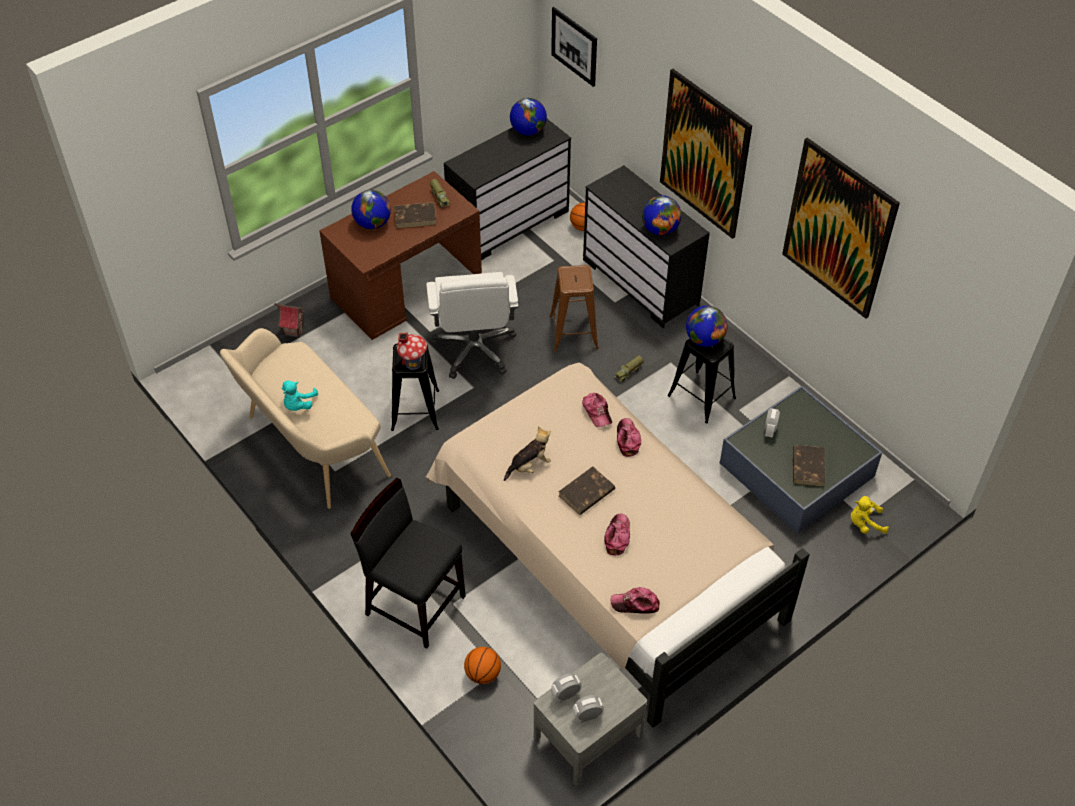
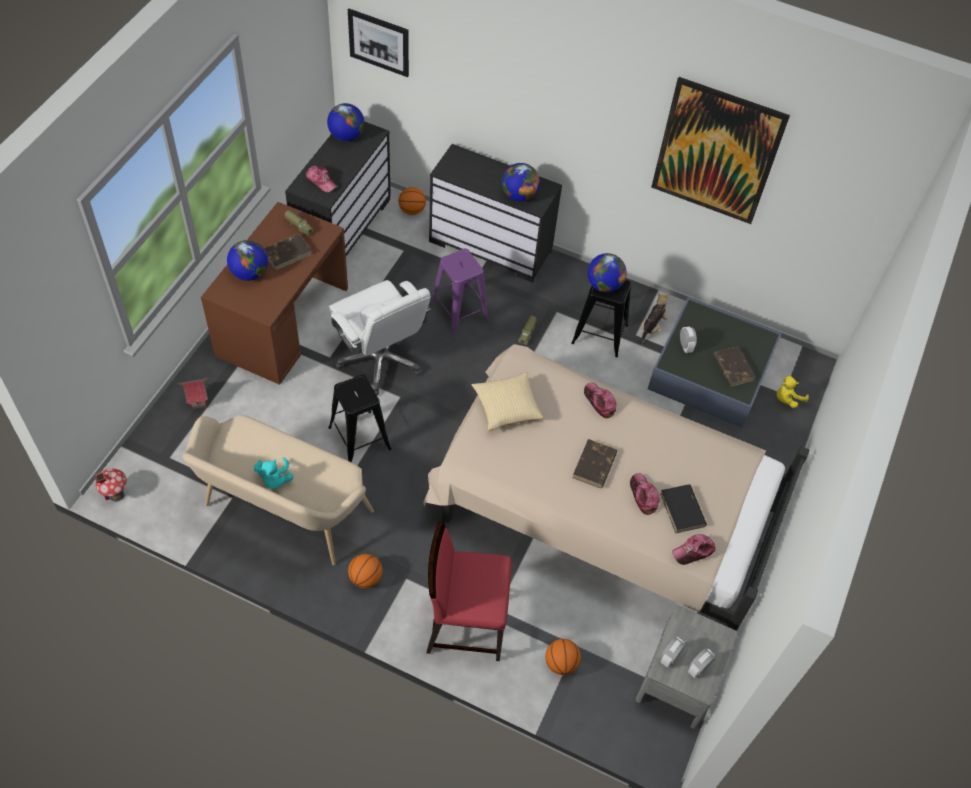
camera: 30 degrees left, 5 degrees up
(350, 530) = (365, 578): none -> basketball
(413, 363) = (363, 398): toy house -> toy house (116, 494)
(415, 604) = (465, 624): black chair -> red chair
(529, 466) = (531, 459): plush toy -> plush toy (652, 327)
(535, 414) = (507, 407): none -> pillow
(573, 332) = (459, 312): brown stool -> purple stool
(597, 412) = (559, 386): cap -> cap (321, 181)
(648, 564) = (683, 510): none -> black book
(704, 154) = (552, 115): picture -> none

